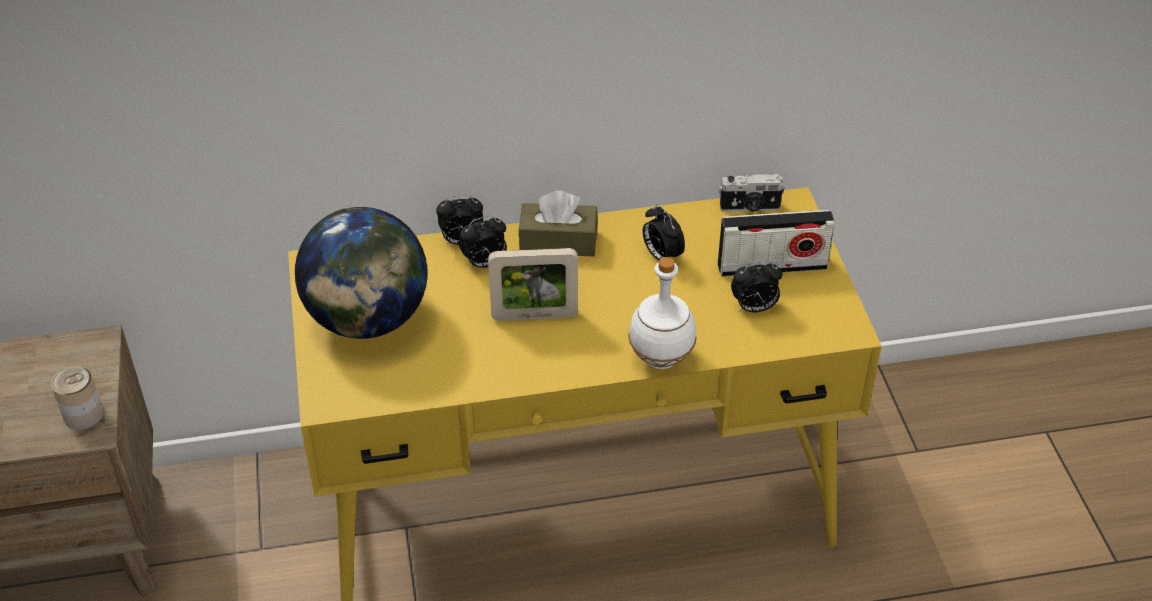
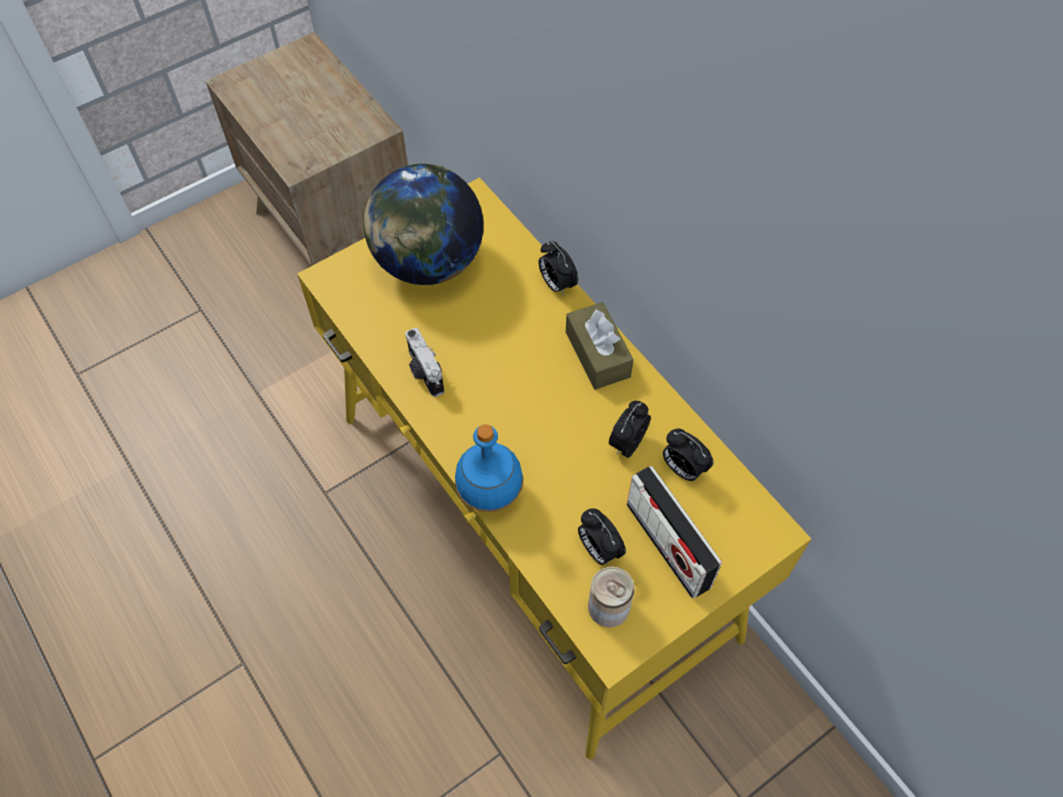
camera: 65 degrees right, 15 degrees up
(83, 415) = (308, 155): can -> can (608, 606)
(484, 263) = (538, 312): alarm clock -> alarm clock (682, 469)
(534, 316) = (493, 375): picture frame -> none
(661, 359) = (489, 495): white bottle -> blue bottle
(750, 208) = (742, 495): camera -> camera (424, 372)

